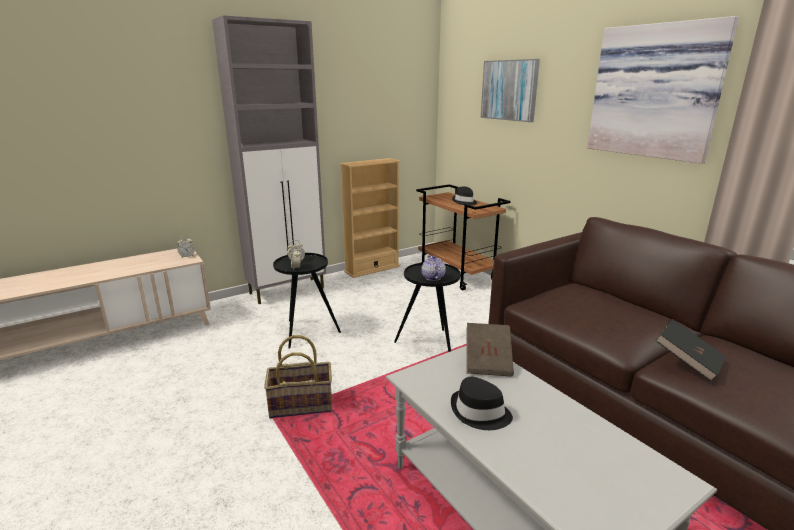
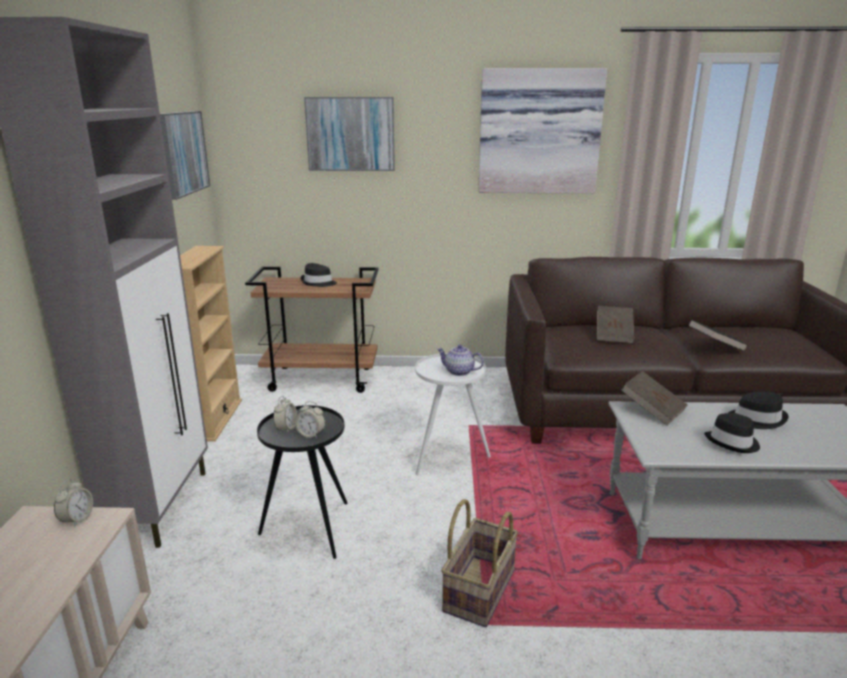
camera: 55 degrees left, 0 degrees up
(398, 98) = (183, 153): none -> picture
(429, 345) = (448, 457): black side table -> white side table
(556, 421) = (756, 419): none -> black hat
(601, 307) = (614, 335): none -> brown book

